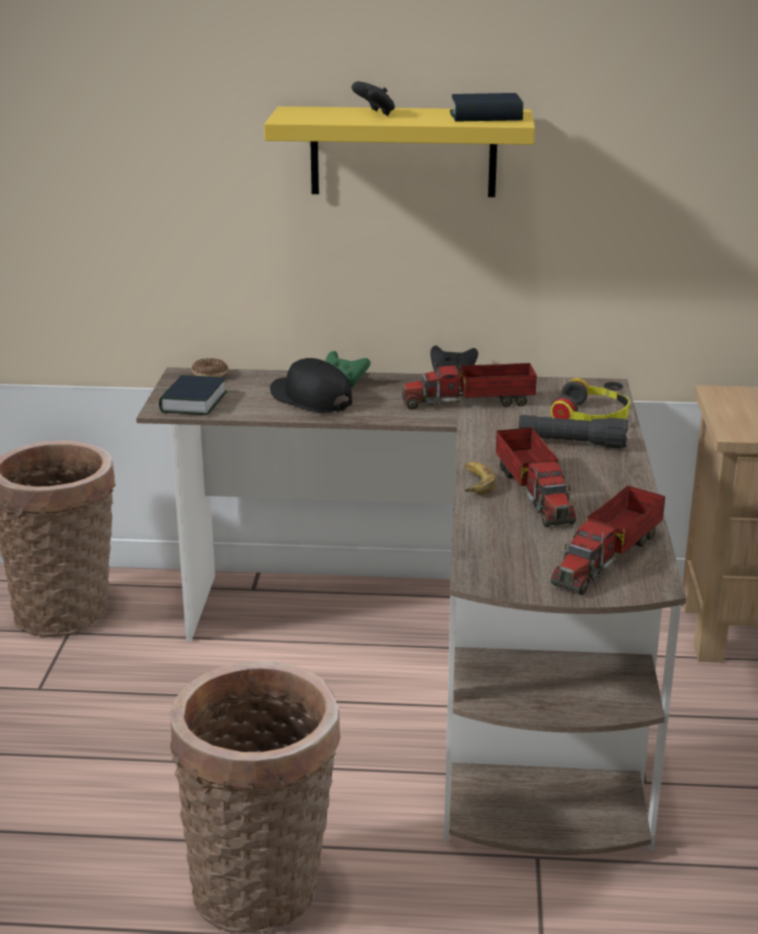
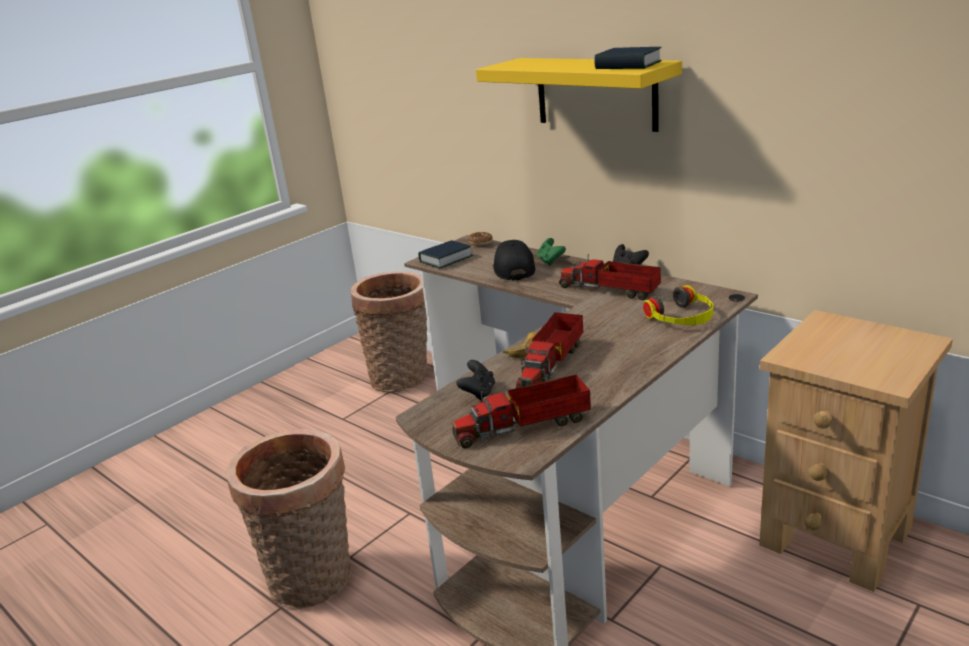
camera: 40 degrees right, 0 degrees up
(375, 114) = (559, 63): black game controller -> black game controller (478, 393)
(571, 443) = (634, 335): black flashlight -> none

